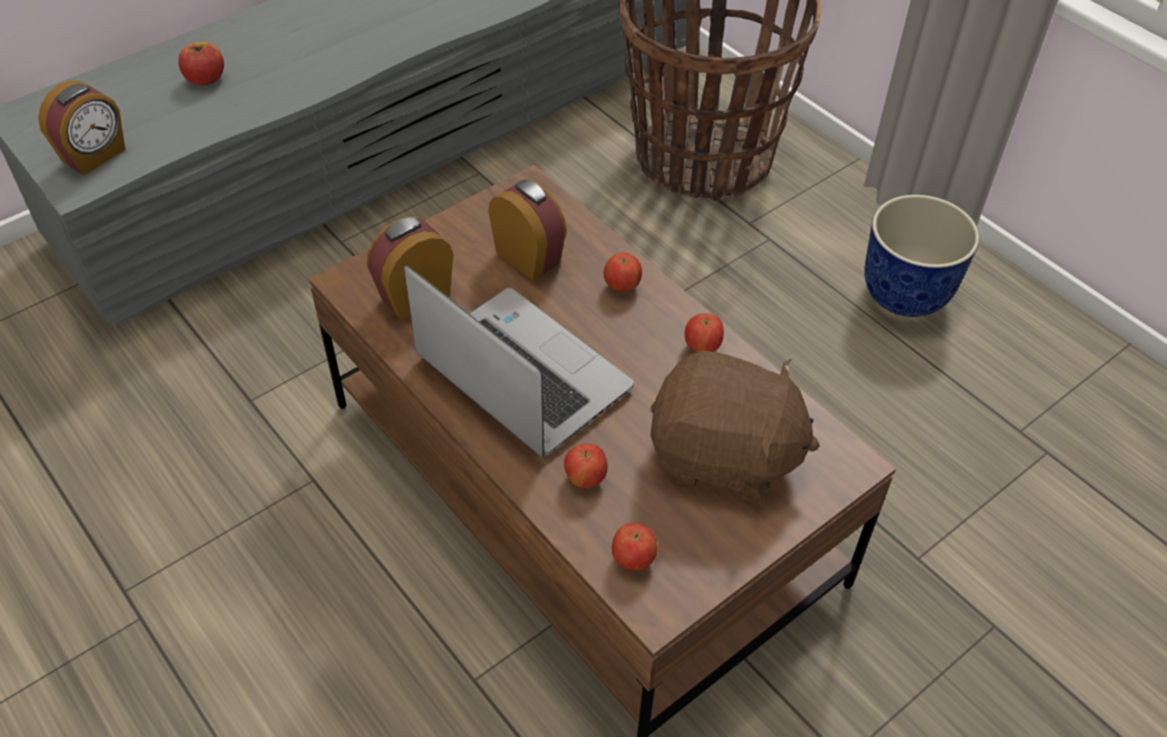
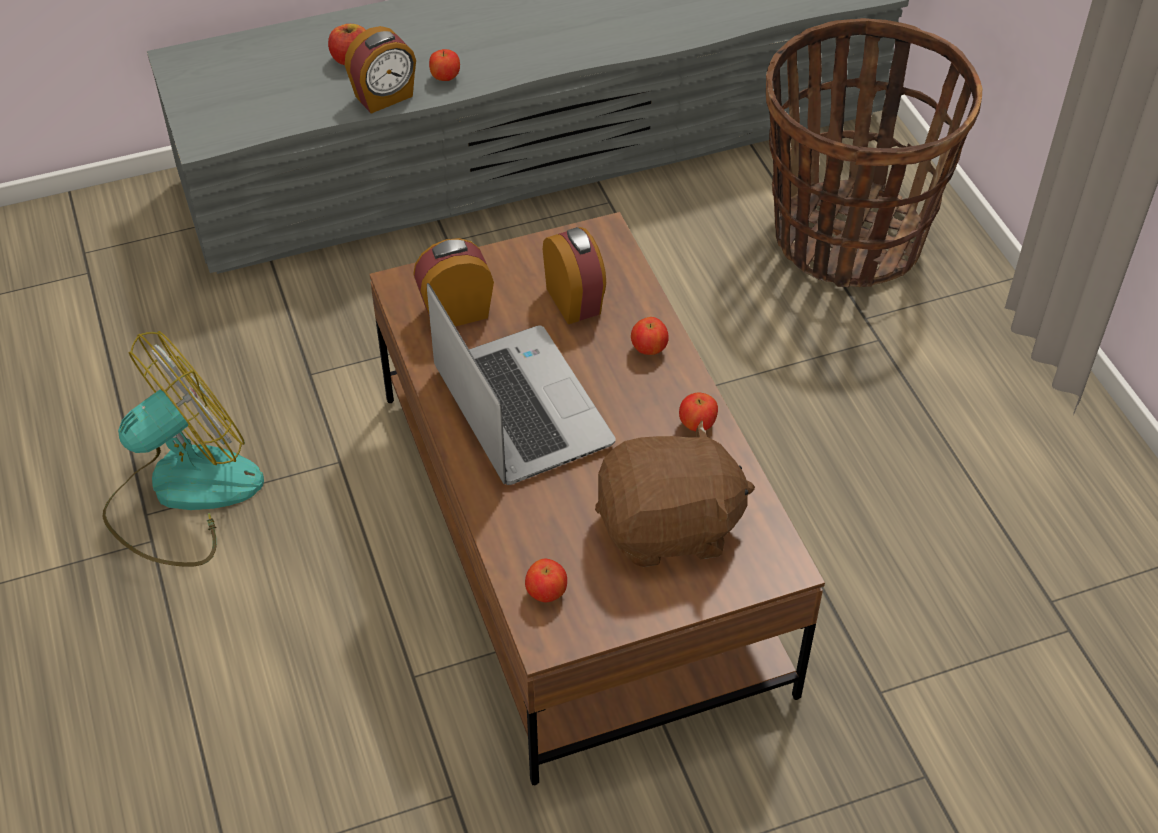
camera: 20 degrees right, 0 degrees up
(95, 156) = (228, 114): alarm clock -> alarm clock (384, 97)
(157, 558) = (182, 494): none -> fan
(585, 478) = (535, 513): apple -> apple (445, 78)
(724, 456) = (669, 528): brown plush toy -> brown plush toy turned 45 degrees counterclockwise
(903, 295) = (994, 432): planter -> none

